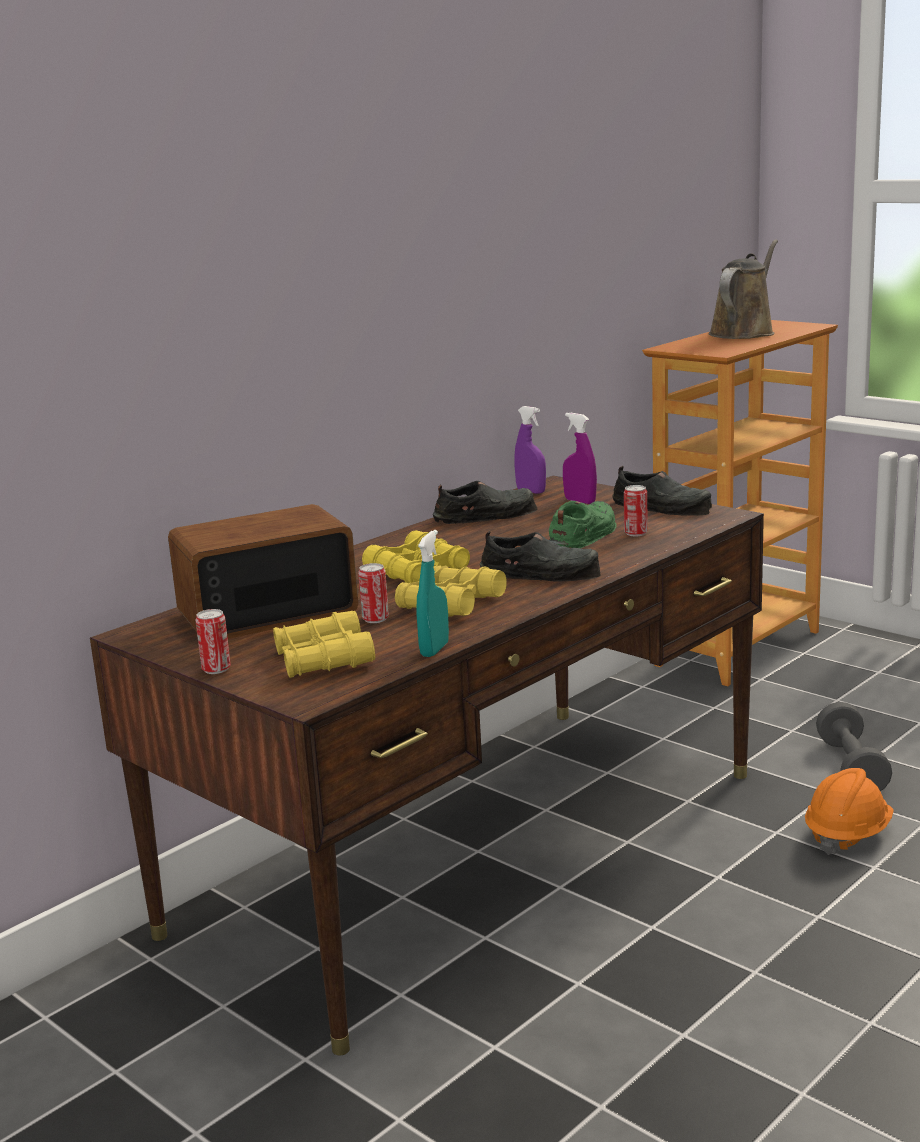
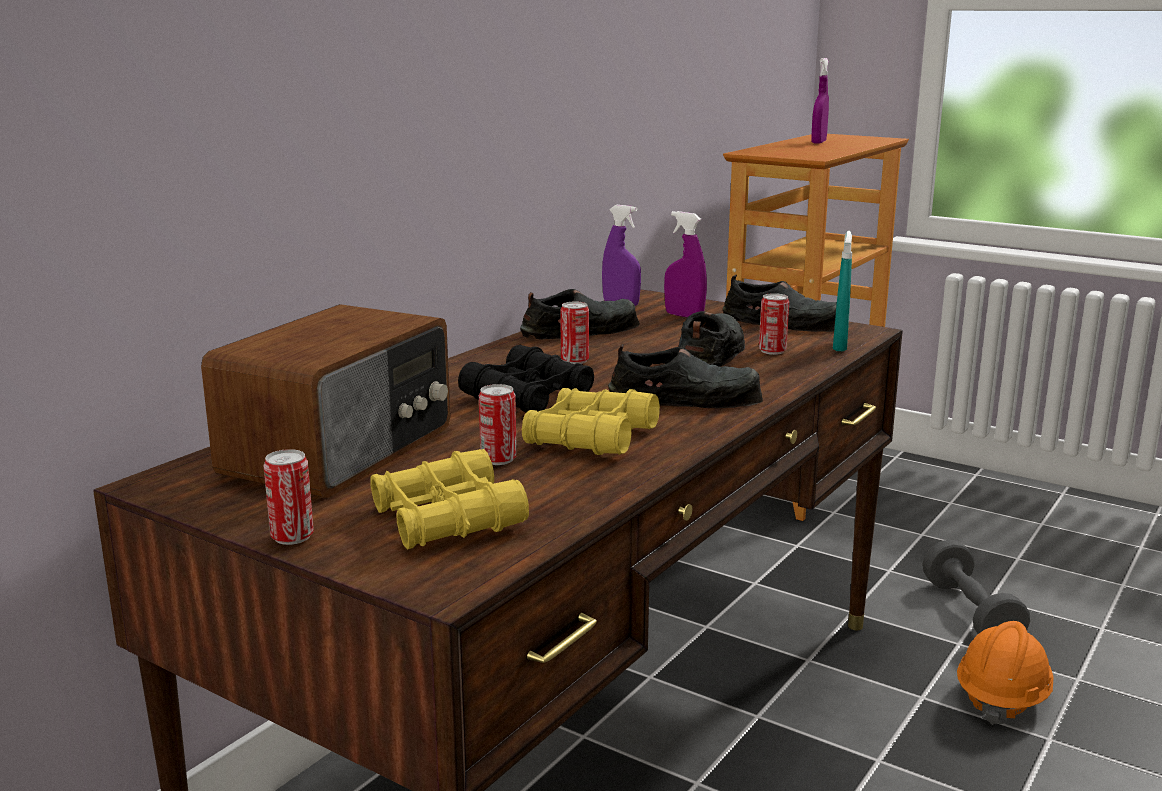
camera: 10 degrees left, 0 degrees up
(265, 612) = (343, 450): radio -> radio turned 150 degrees clockwise
(417, 571) = (528, 396): yellow binoculars -> black binoculars
(434, 649) = (599, 502): turquoise spray bottle -> turquoise spray bottle (839, 346)
(467, 542) = (574, 361): none -> can
(583, 535) = (711, 352): green shoe -> black shoe
(744, 333) = (818, 142): brown watering can -> purple spray bottle

